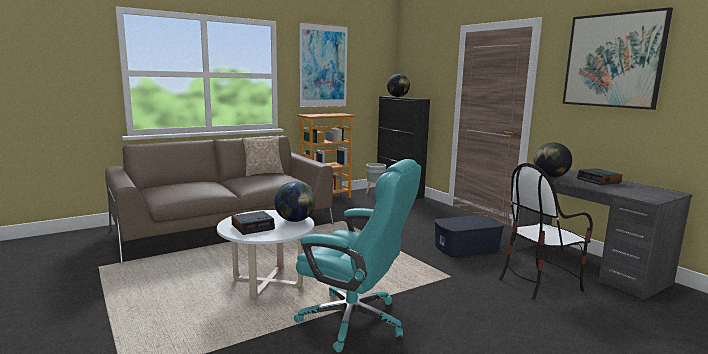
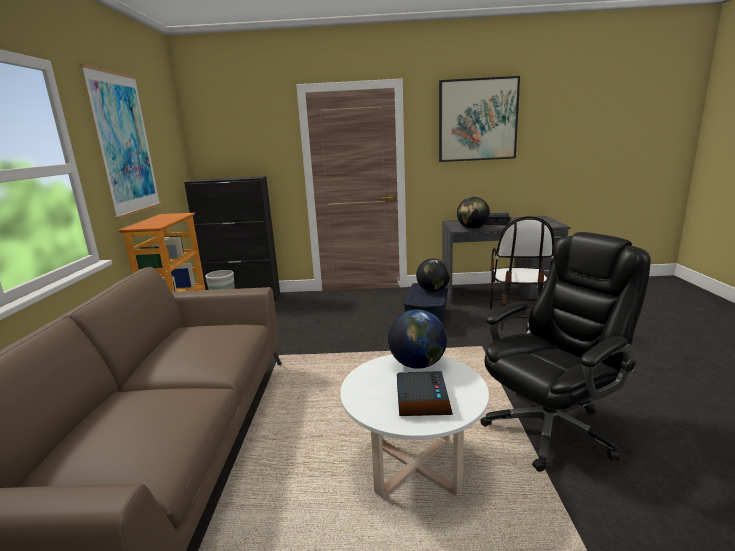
camera: 55 degrees left, 5 degrees up
(263, 173) = (166, 340): pillow -> none
(354, 321) = (550, 428): turquoise office chair -> black office chair
(397, 97) = (213, 179): globe -> globe (433, 290)

